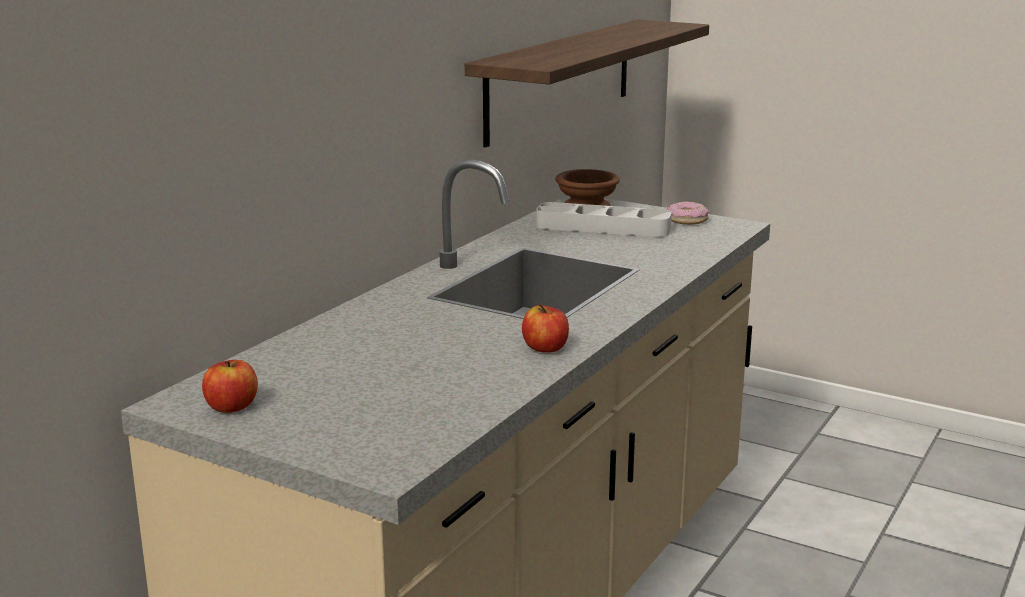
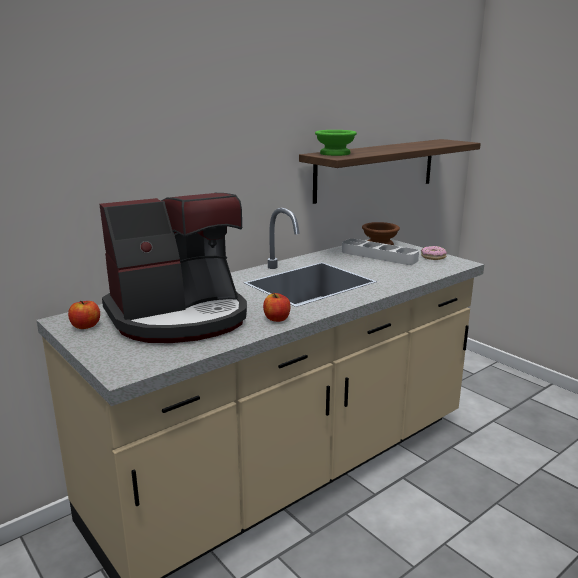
camera: 20 degrees right, 0 degrees up
(382, 368) = (179, 317): none -> coffee machine
(525, 58) = (336, 153): none -> green bowl

